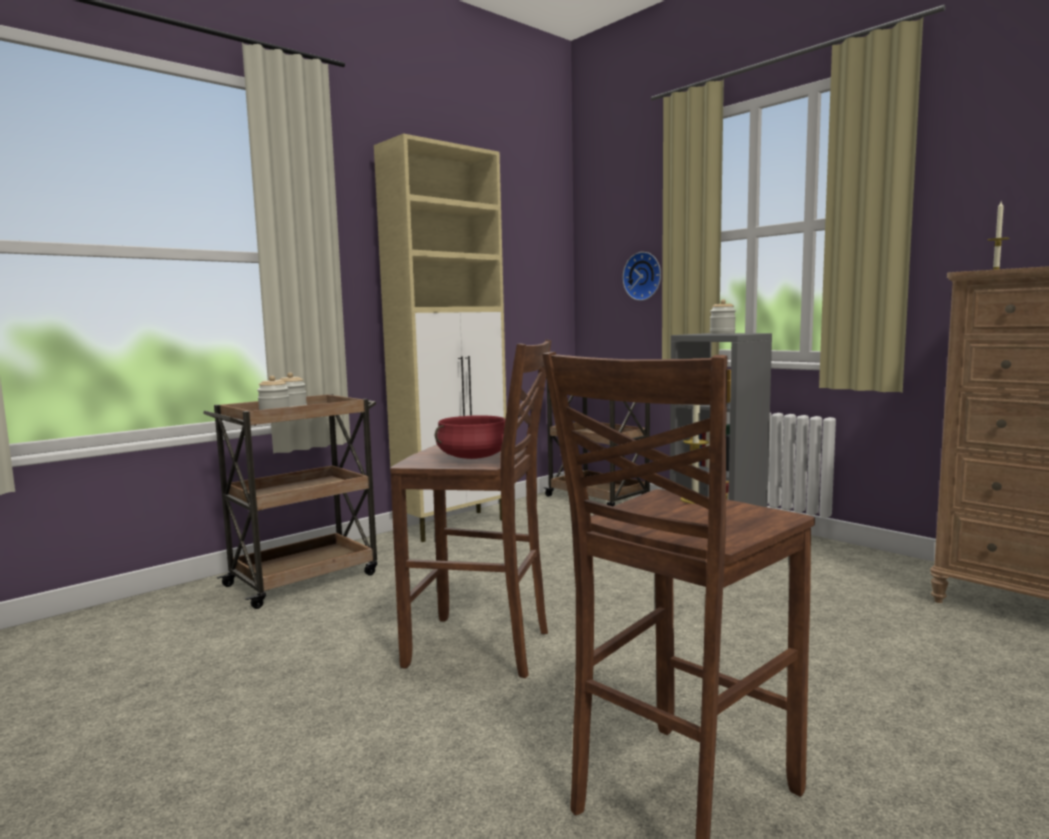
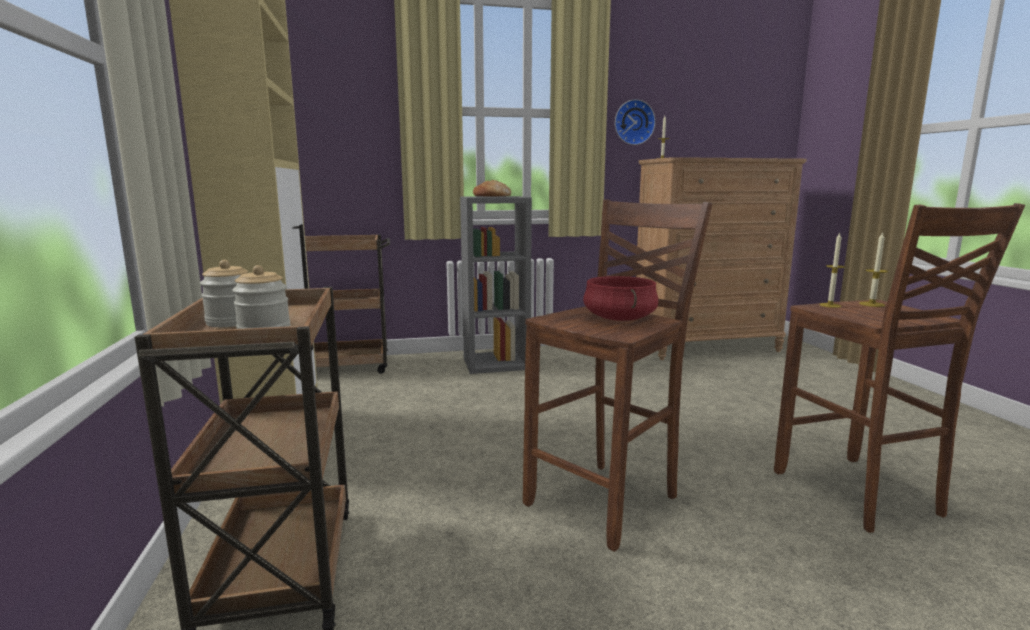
camera: 60 degrees left, 5 degrees up
(644, 276) = (364, 139): wall clock -> wall clock (633, 122)
(722, 333) = (492, 196): jar -> bread
(753, 514) = (871, 304): none -> candle

